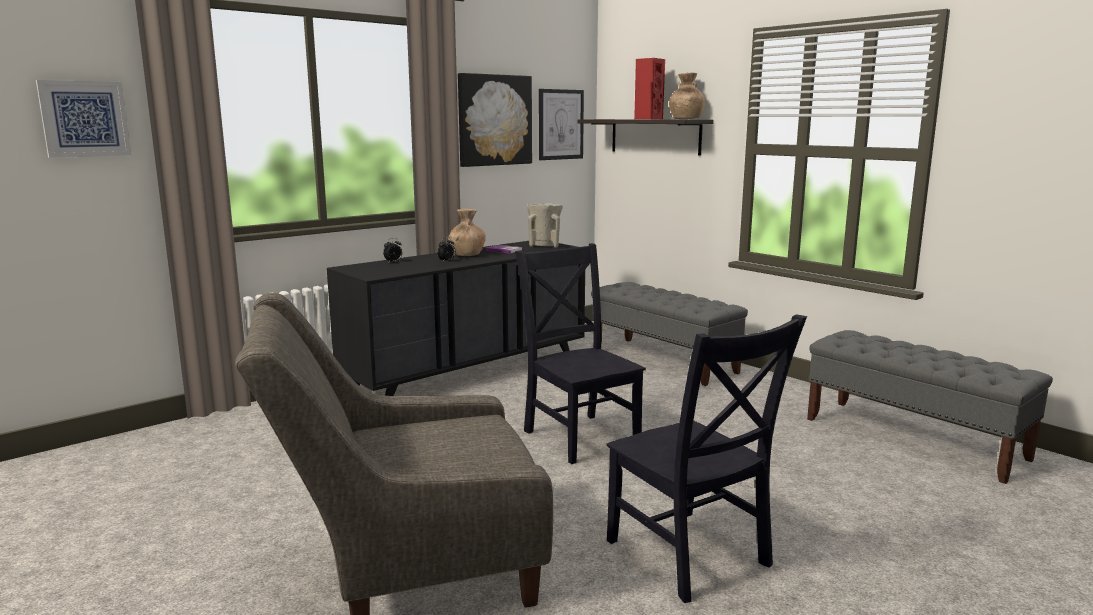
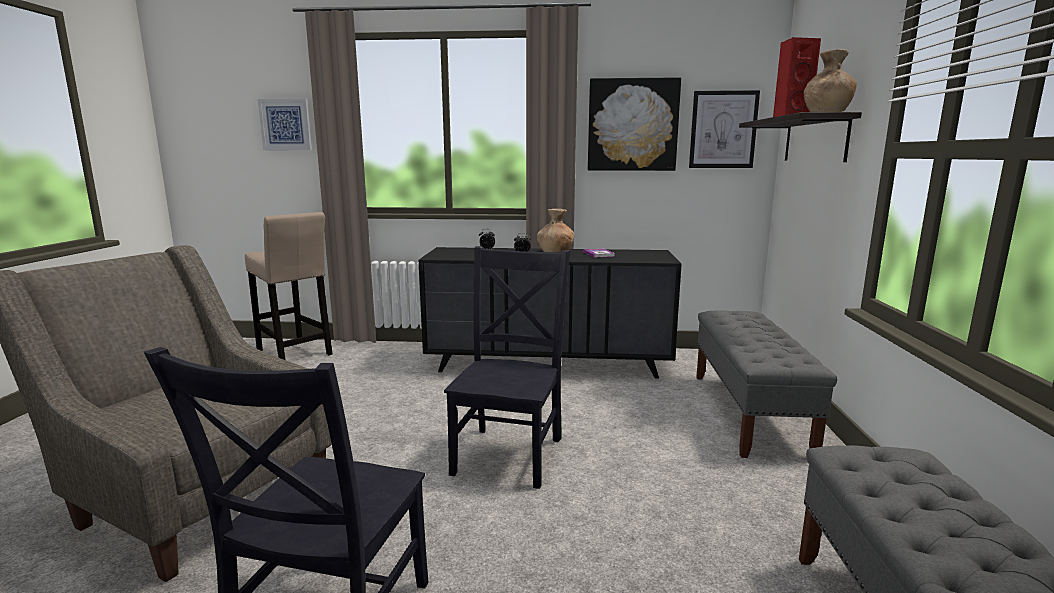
camera: 45 degrees right, 0 degrees up
(161, 448) = (295, 354): none -> beige stool
(544, 245) = (649, 255): beige vase -> none

